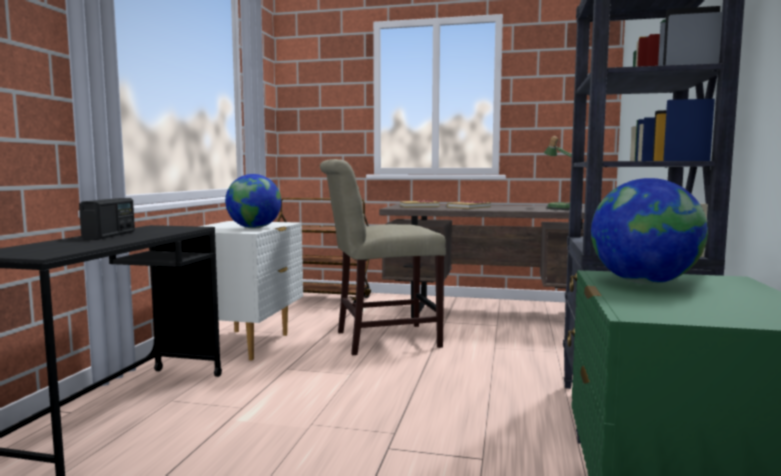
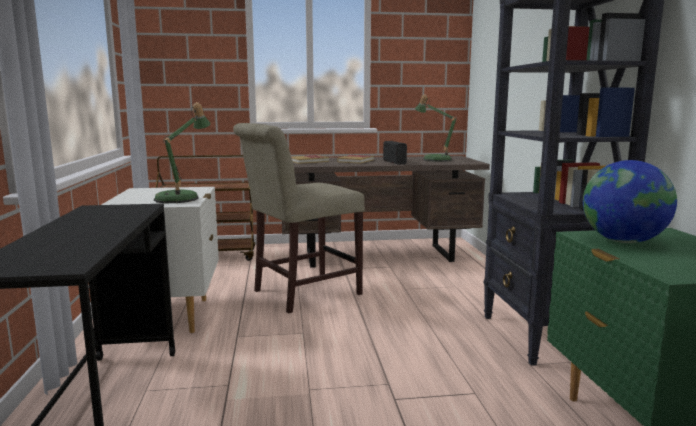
camera: 20 degrees left, 5 degrees up
(110, 235) = (74, 226): radio -> radio (394, 162)
(254, 228) = (182, 198): globe -> table lamp

